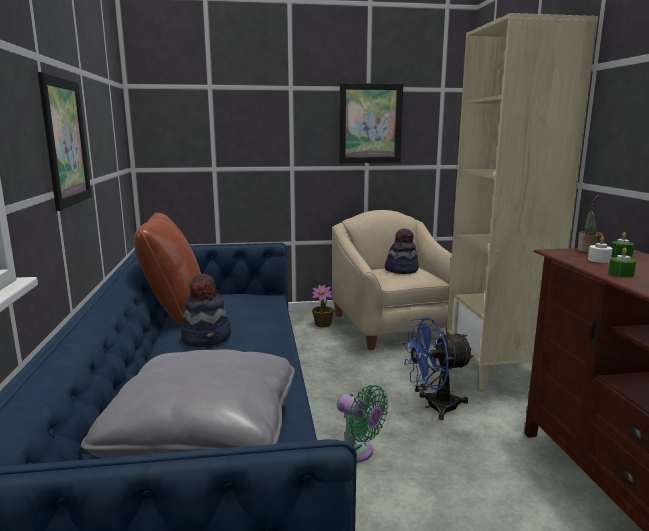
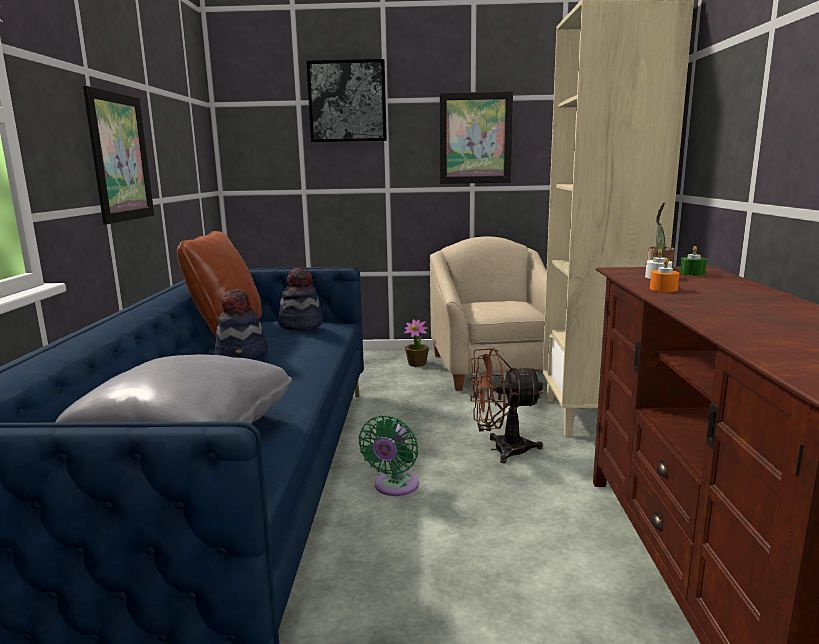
camera: 10 degrees right, 0 degrees up
(256, 87) = (347, 101): none -> picture
(356, 452) = (394, 487): green fan -> green fan turned 60 degrees clockwise
(401, 270) = (500, 303): hat -> hat (301, 325)
(434, 406) = (501, 450): blue fan -> brown fan
(621, 274) = (663, 289): green candle -> orange candle

